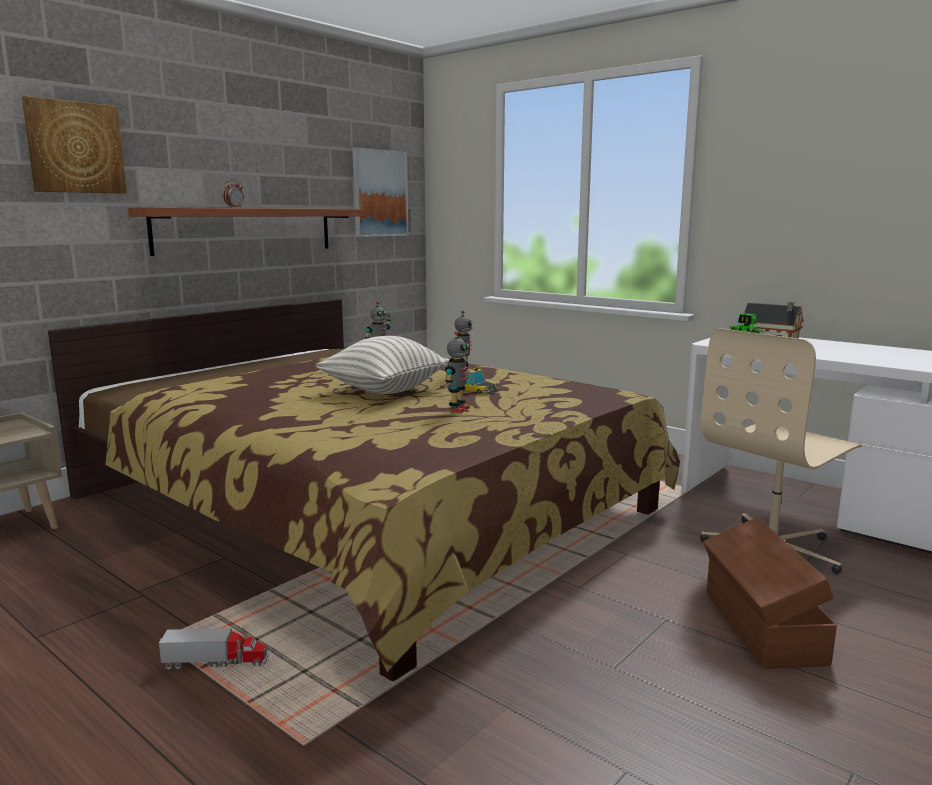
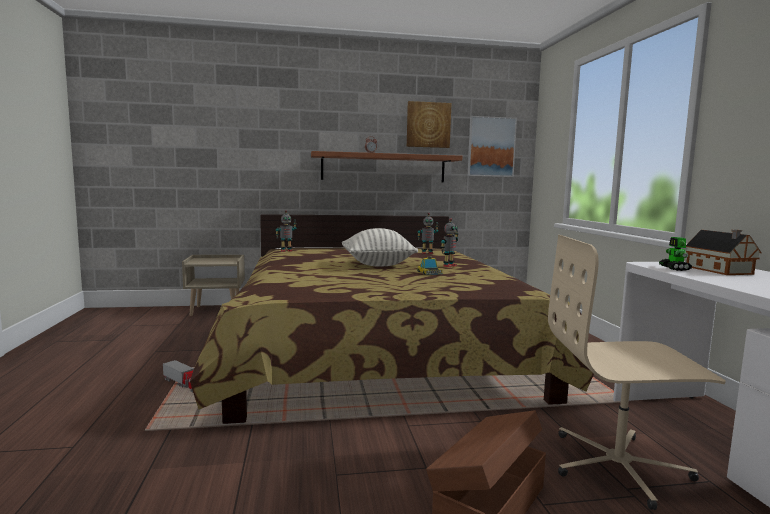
camera: 40 degrees right, 5 degrees down
(75, 147) = (286, 120): picture -> picture (428, 125)
(457, 409) = (384, 278): toy robot -> toy robot (286, 251)

